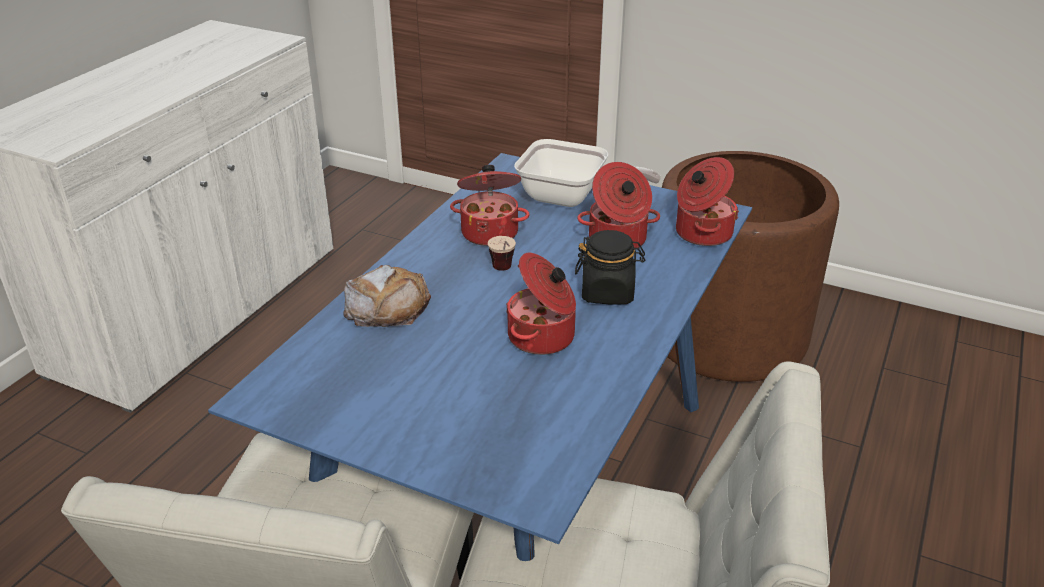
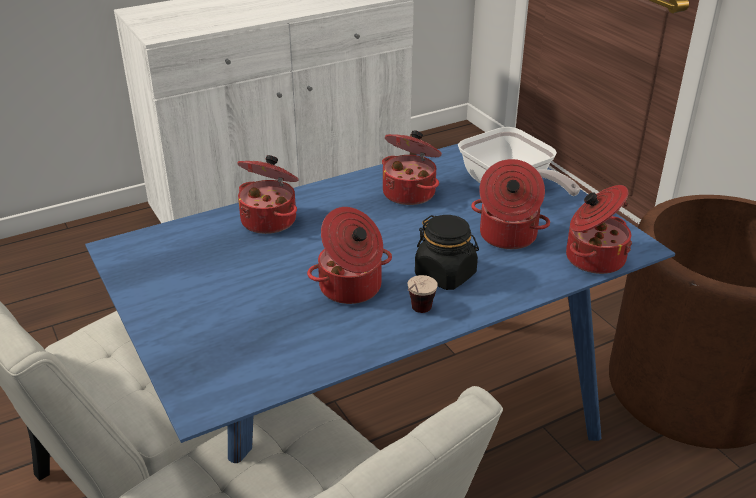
camera: 35 degrees right, 0 degrees up
(387, 306) = (270, 220): bread -> cooking pot
(504, 272) = (383, 227): cup -> cup (417, 314)

